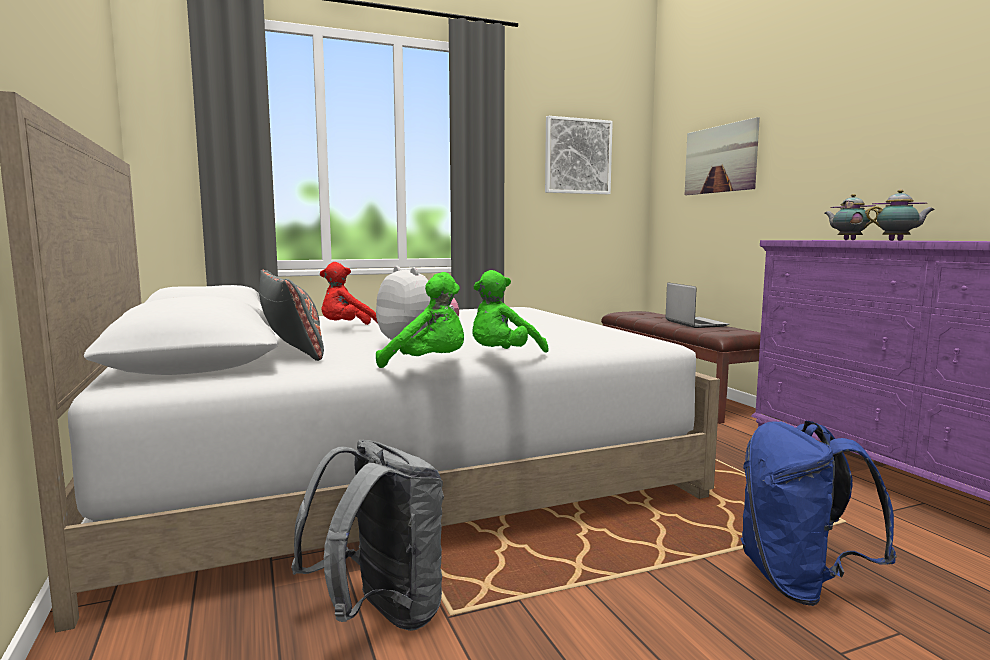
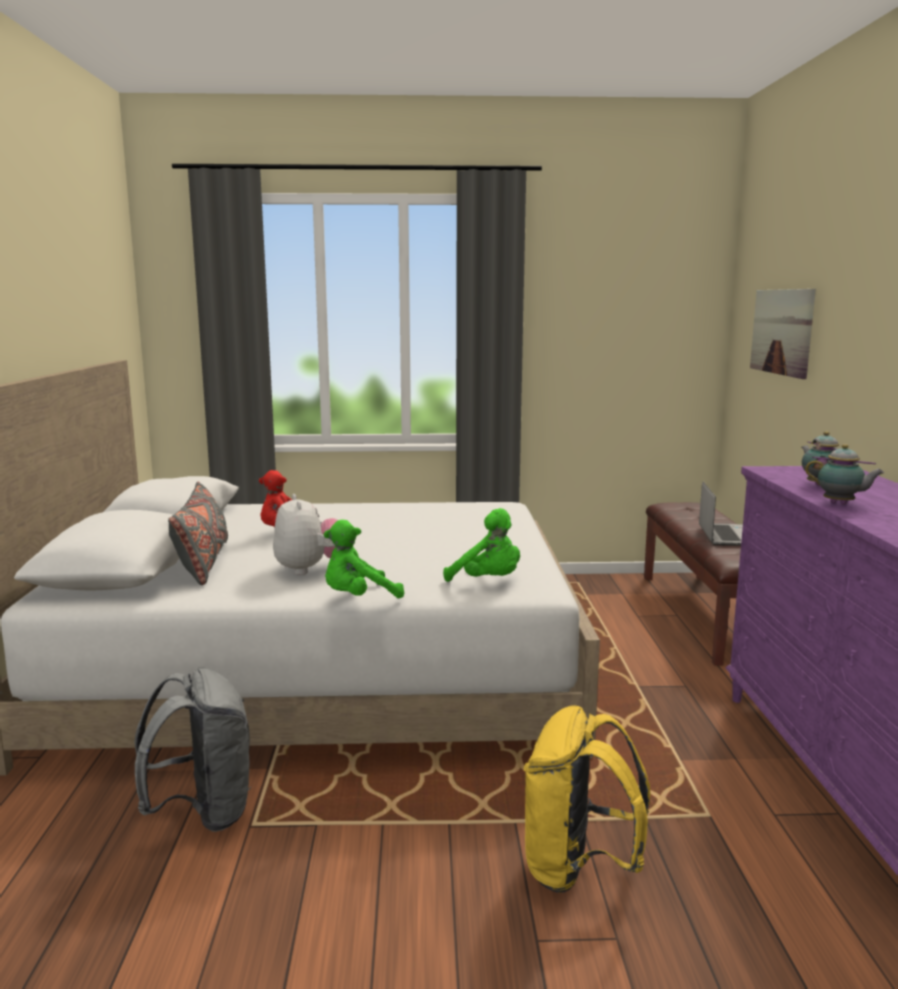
camera: 20 degrees right, 5 degrees up
(429, 364) = (282, 602): green plush toy -> green plush toy (488, 582)
(577, 156) = (623, 314): picture -> none
(799, 583) = (578, 869): blue backpack -> yellow backpack

